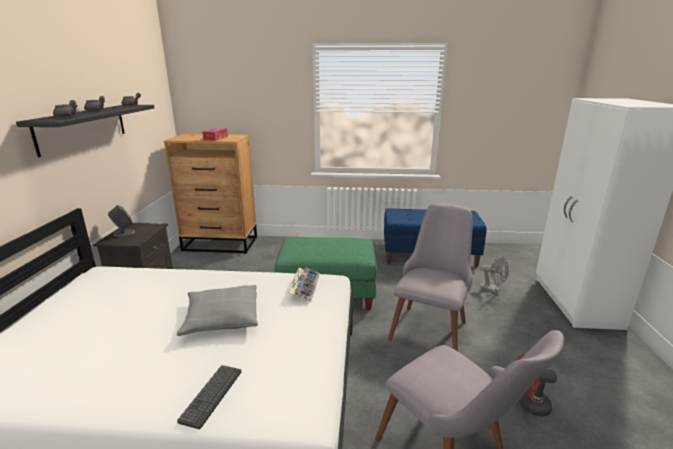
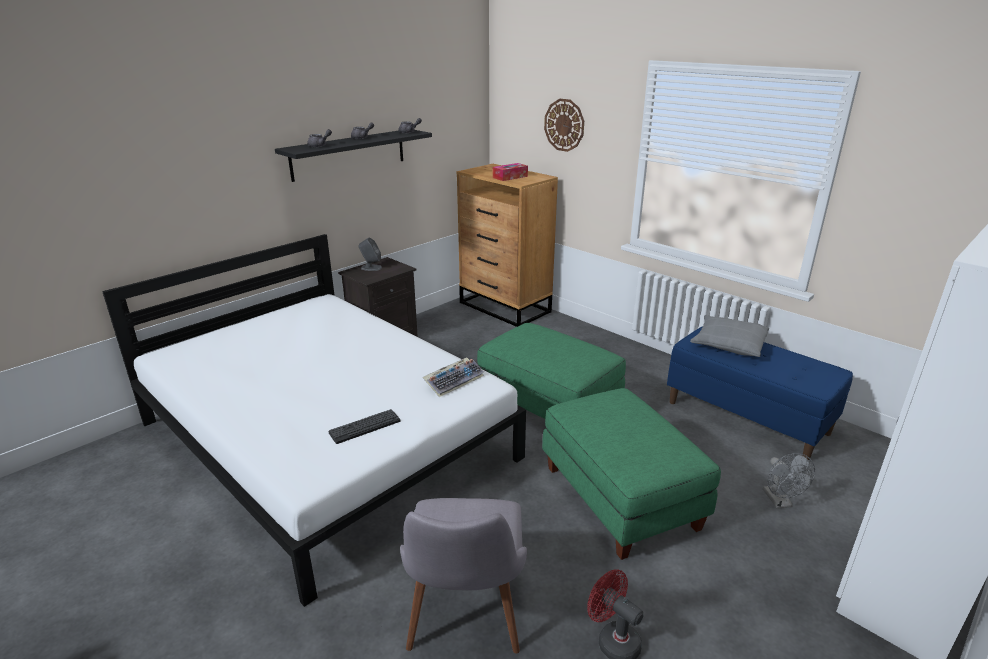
camera: 40 degrees right, 5 degrees up
(212, 395) = (273, 432): keyboard -> keyboard (365, 427)
(221, 317) = (355, 377): grey pillow -> grey pillow (728, 343)
(247, 95) = (564, 125): none -> wall clock
(431, 324) = (622, 497): grey chair -> green ottoman

